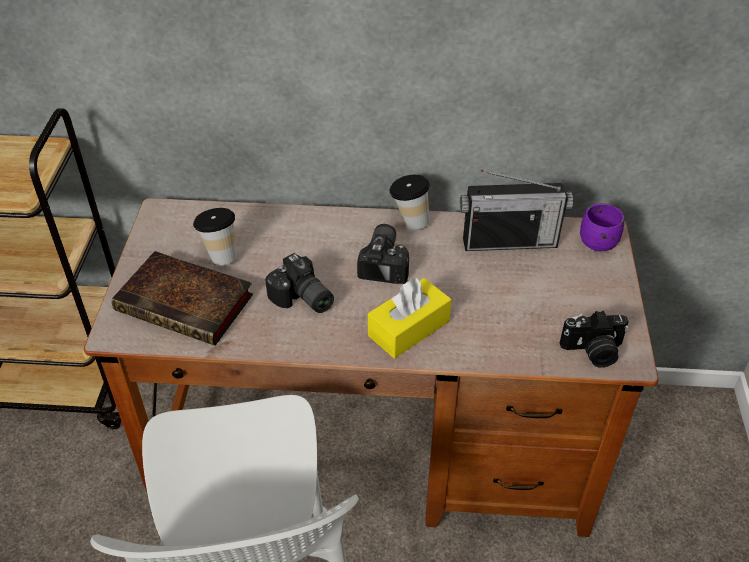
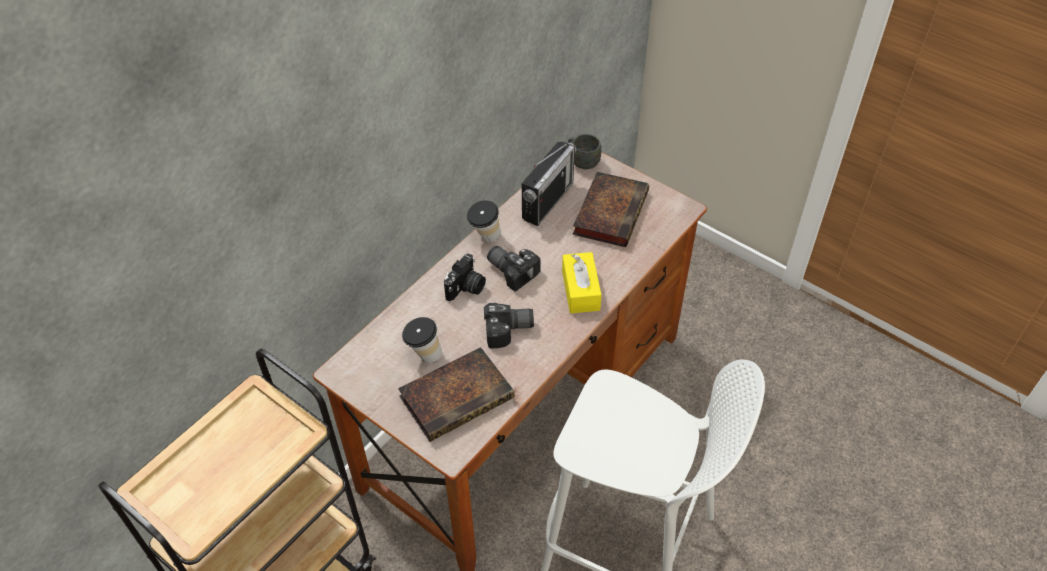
camera: 55 degrees left, 5 degrees up
(549, 297) = (610, 211): none -> book
(593, 352) = (666, 219): camera -> camera (466, 288)
(597, 239) = (582, 161): purple mug -> grey mug

